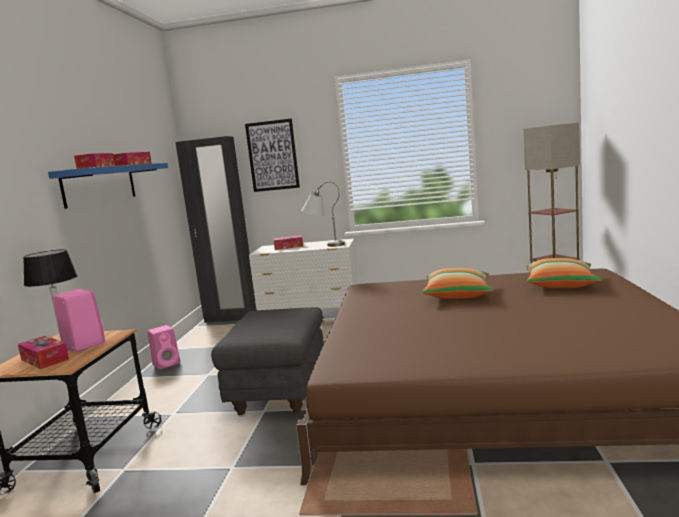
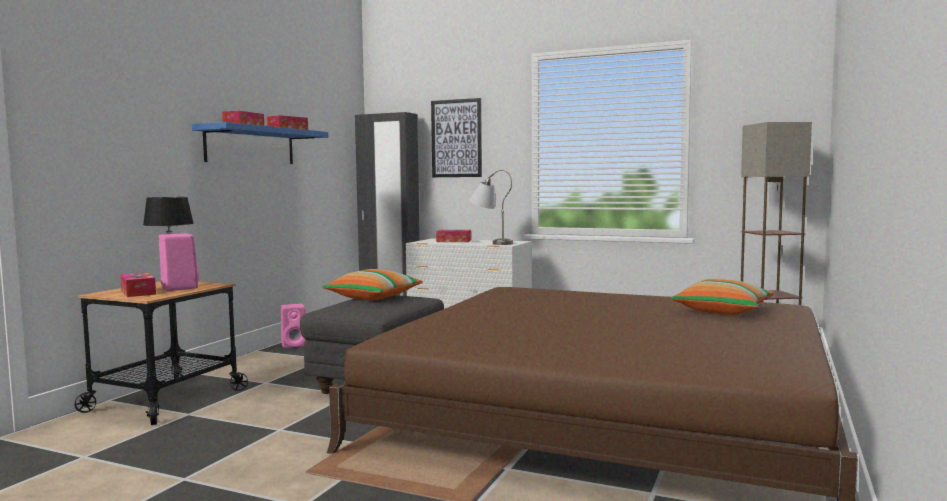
camera: 15 degrees right, 5 degrees down
(457, 295) = (591, 305): pillow -> pillow (373, 297)

